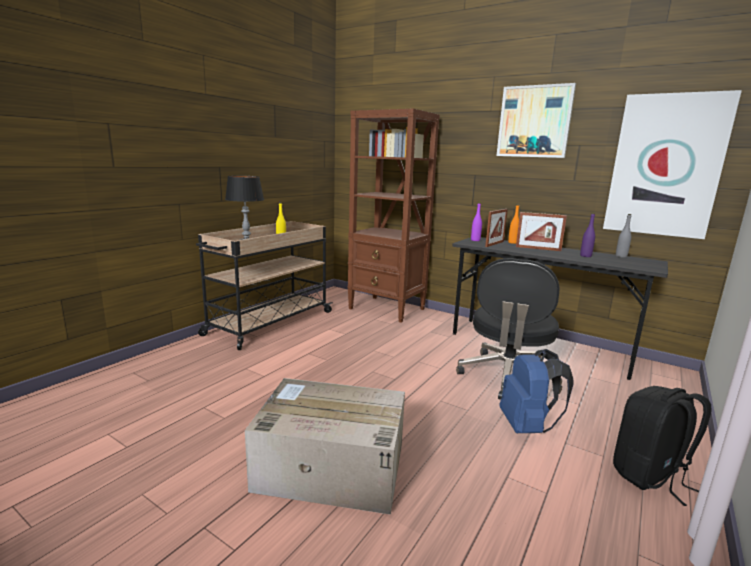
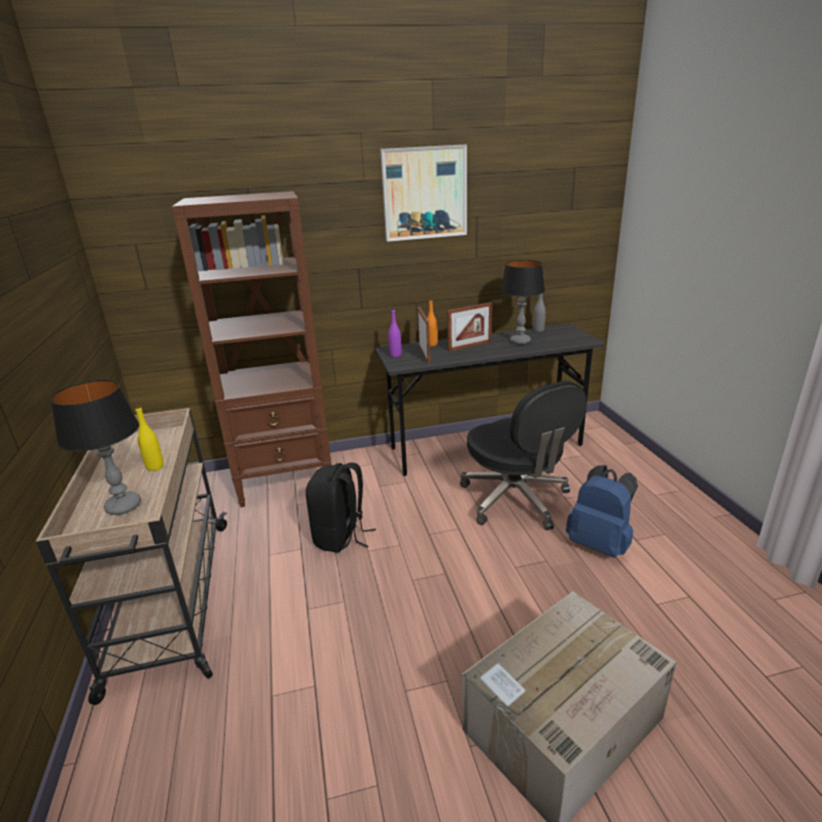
camera: 45 degrees left, 10 degrees up
(585, 256) = (520, 341): purple bottle -> table lamp
(650, 476) = (700, 530): black backpack -> black backpack (341, 537)
(665, 166) = (557, 231): picture -> none

